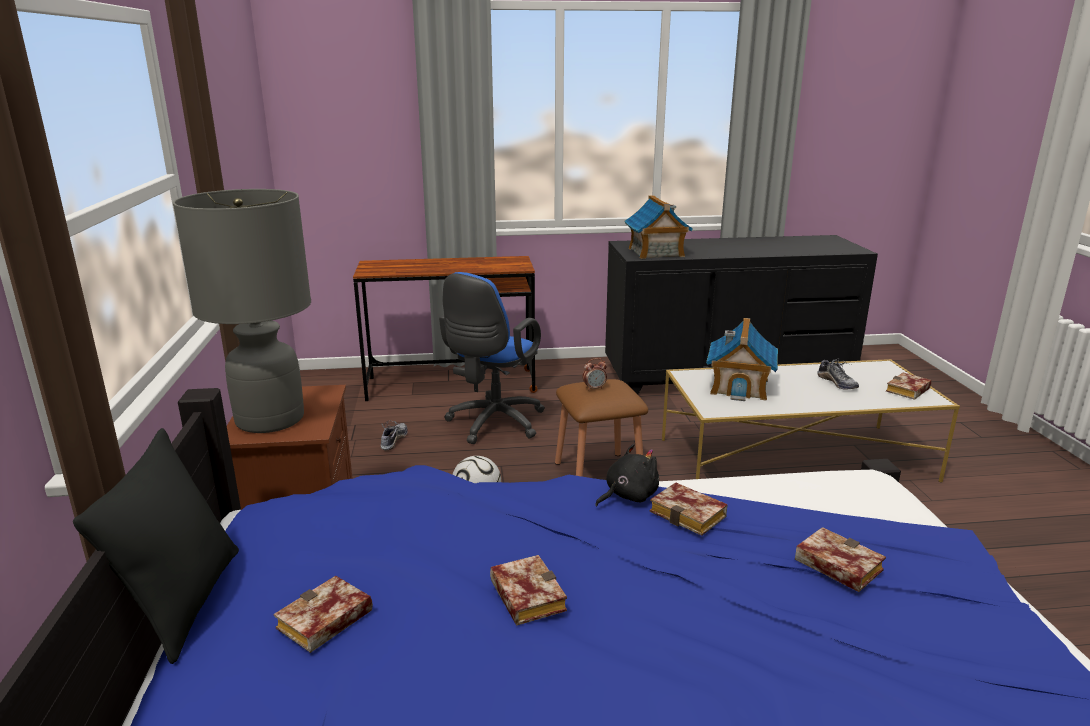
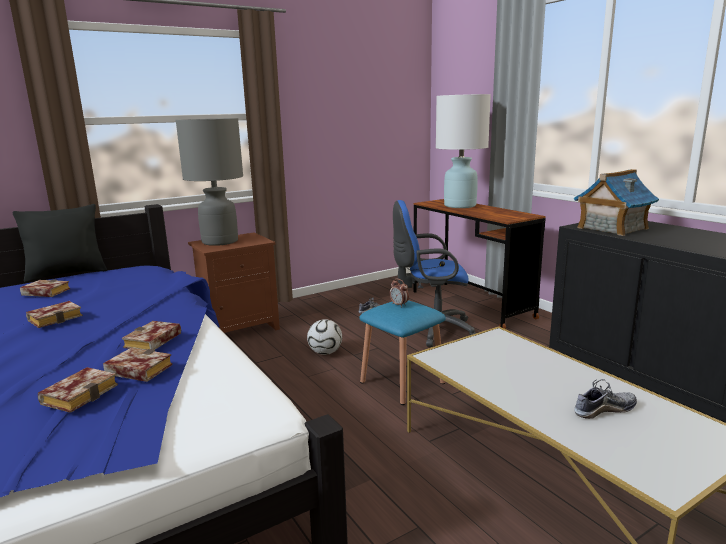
camera: 65 degrees right, 5 degrees down
(417, 266) = (459, 206): none -> white table lamp
(598, 474) = (402, 382): brown stool -> blue stool
(628, 496) = (180, 324): black plush toy -> none
(739, 386) = (506, 360): toy house -> none
(837, 383) = (604, 410): shoe -> shoe turned 150 degrees counterclockwise
(908, 391) = (661, 464): book -> book (136, 370)

